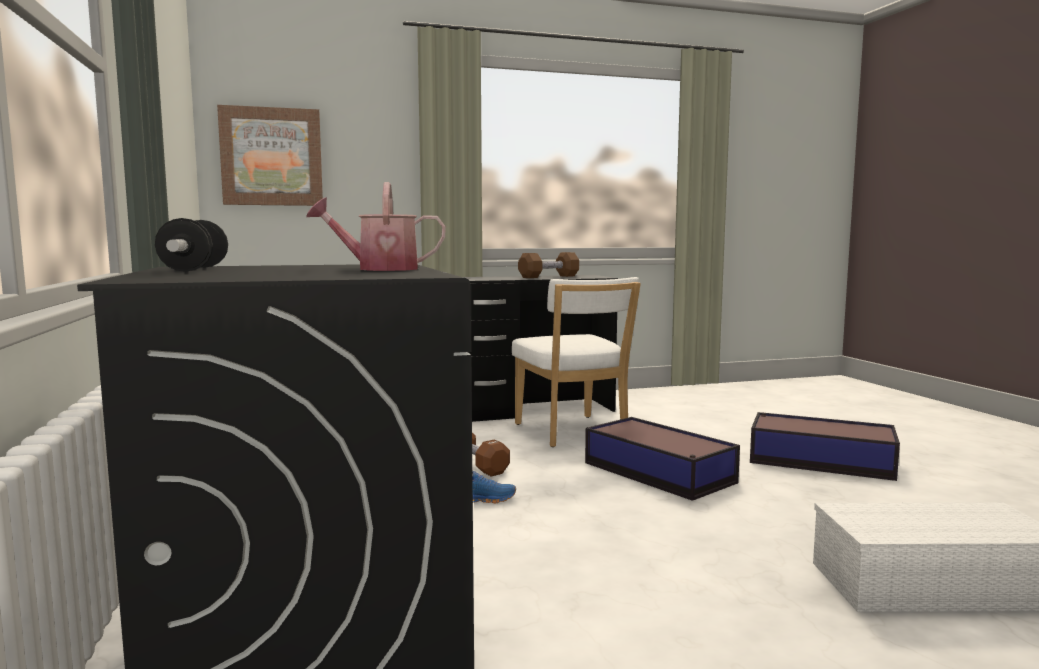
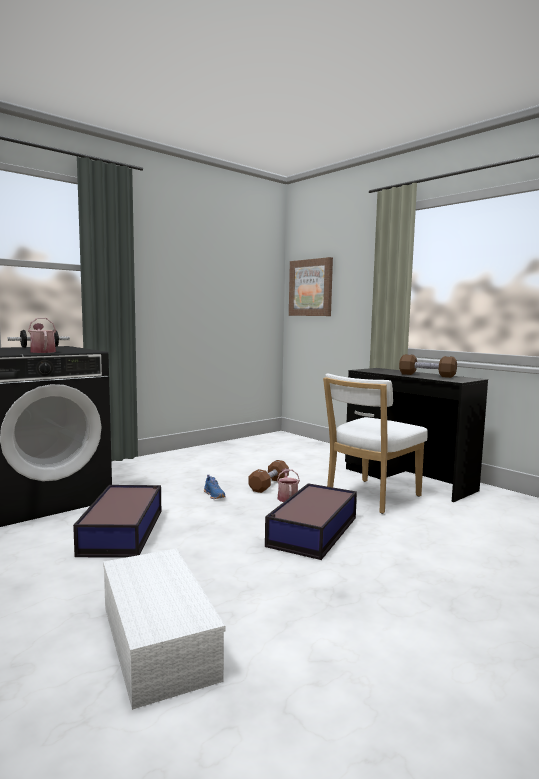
camera: 65 degrees right, 0 degrees up
(535, 464) = (287, 497): none -> watering can
(818, 460) = (435, 594): storage box -> storage box (123, 531)

